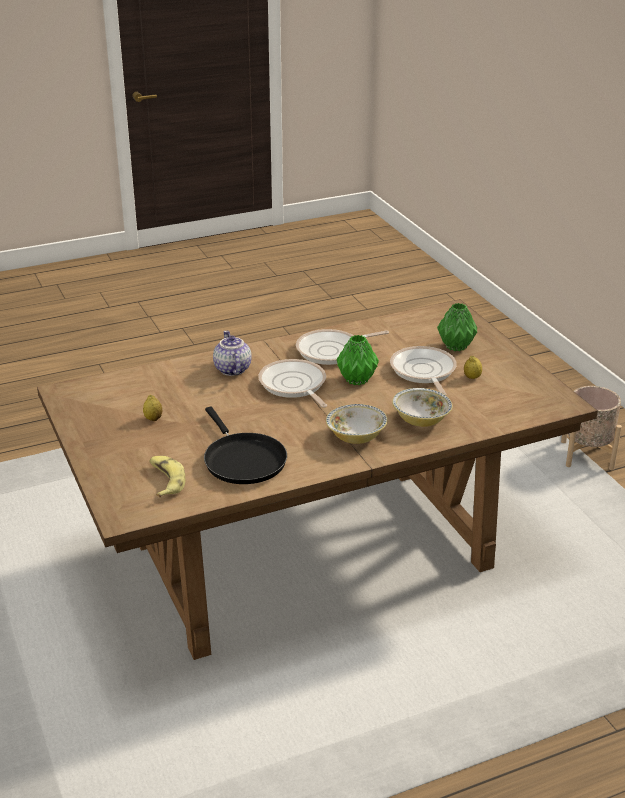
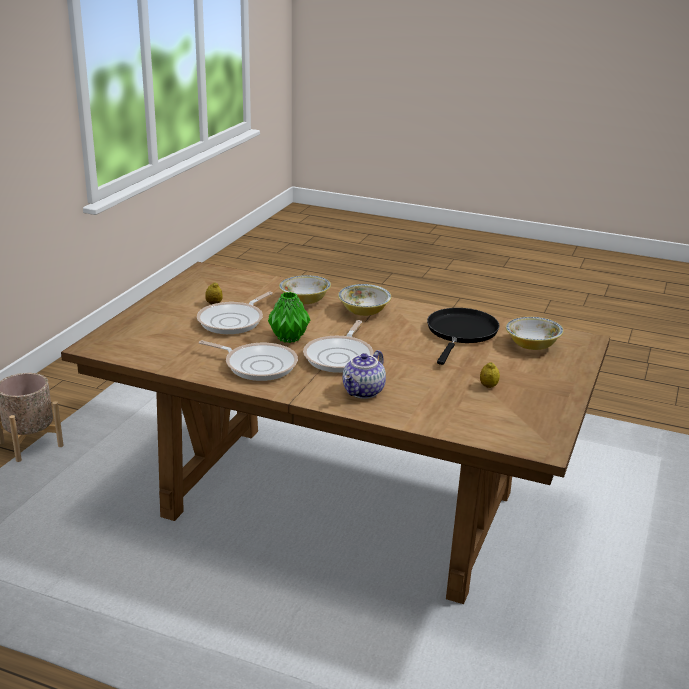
camera: 135 degrees left, 5 degrees down
(165, 481) = (532, 345): banana -> bowl
(456, 347) = (169, 323): green vase -> none

